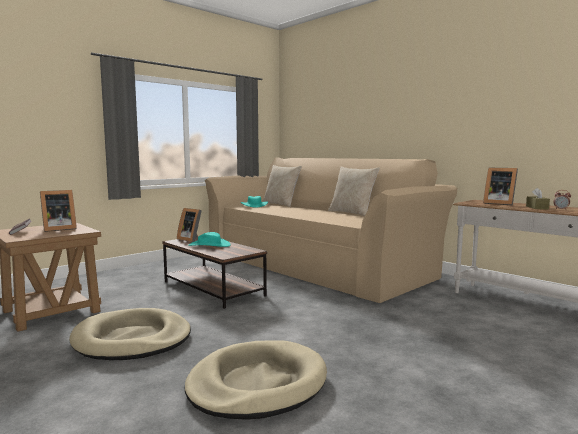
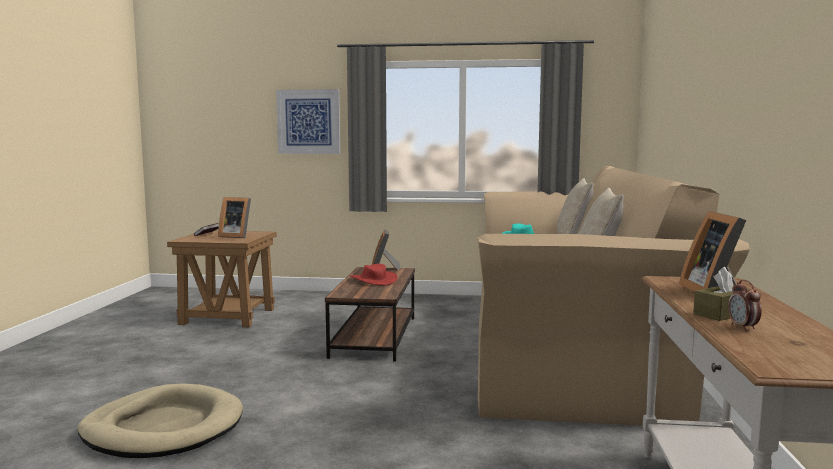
camera: 50 degrees right, 0 degrees up
(59, 120) = (308, 122): none -> picture
(132, 339) = (206, 357): beige dog bed -> none
(209, 245) = (373, 280): turquoise hat -> red hat

